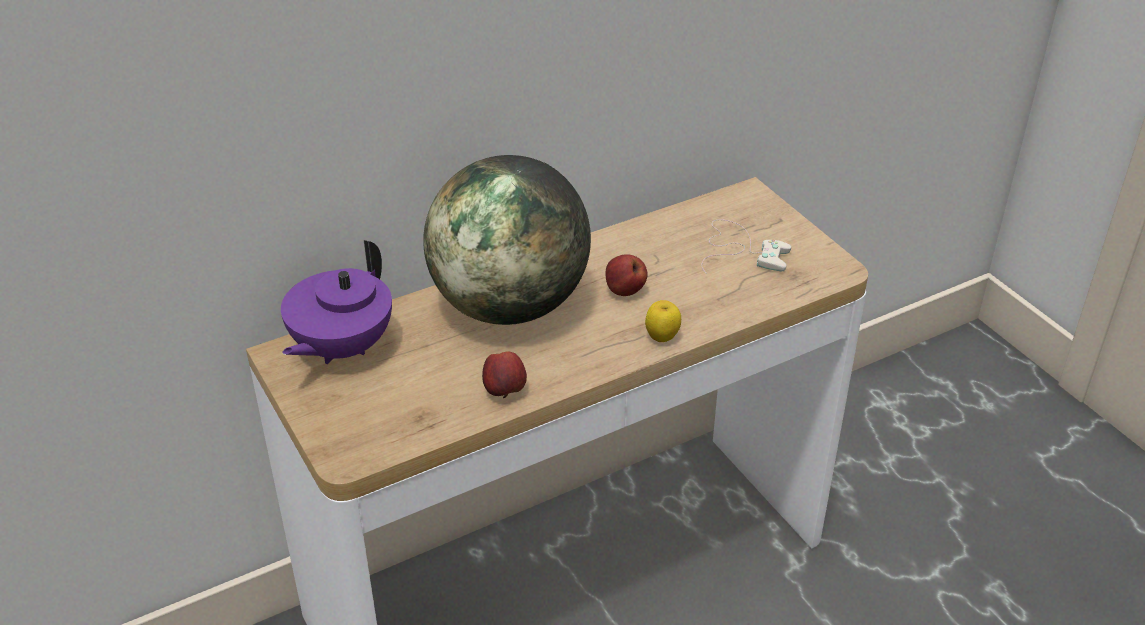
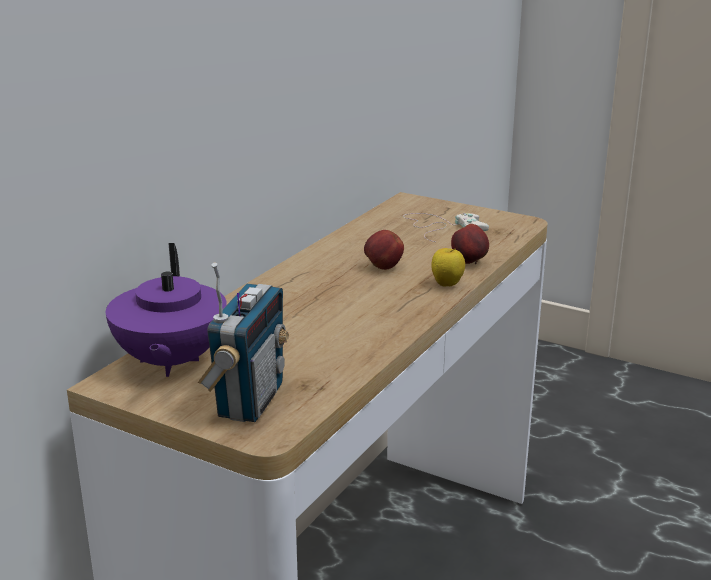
camera: 30 degrees left, 15 degrees down
(363, 417) = (249, 401): none -> radio
(505, 391) = (361, 348): apple -> apple (470, 262)
(509, 306) = (298, 298): globe -> none

